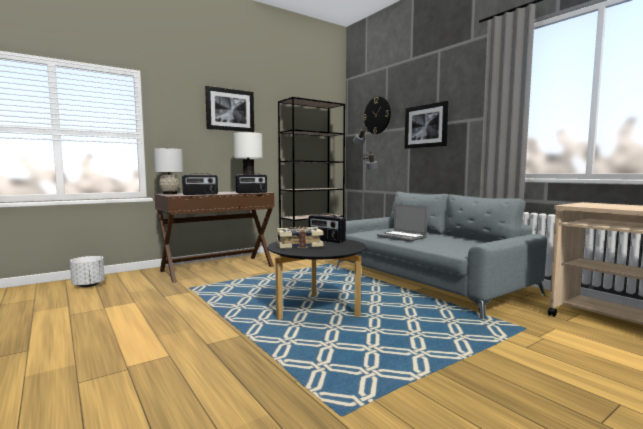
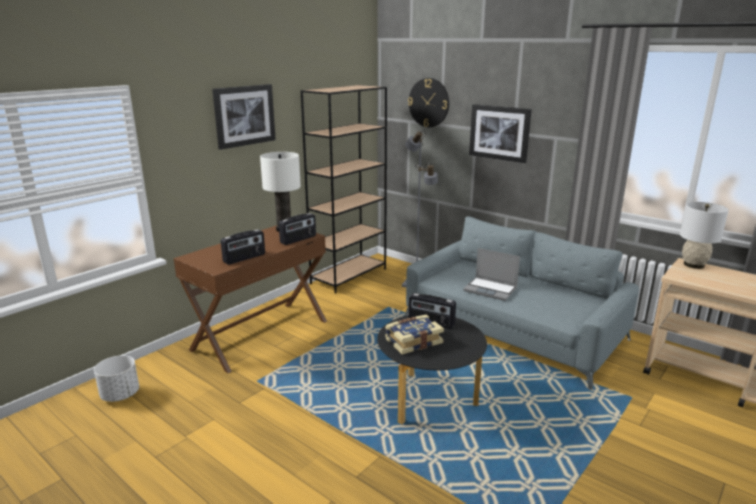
camera: 15 degrees left, 15 degrees up
(169, 193) = (197, 257): white table lamp -> white table lamp (693, 265)

